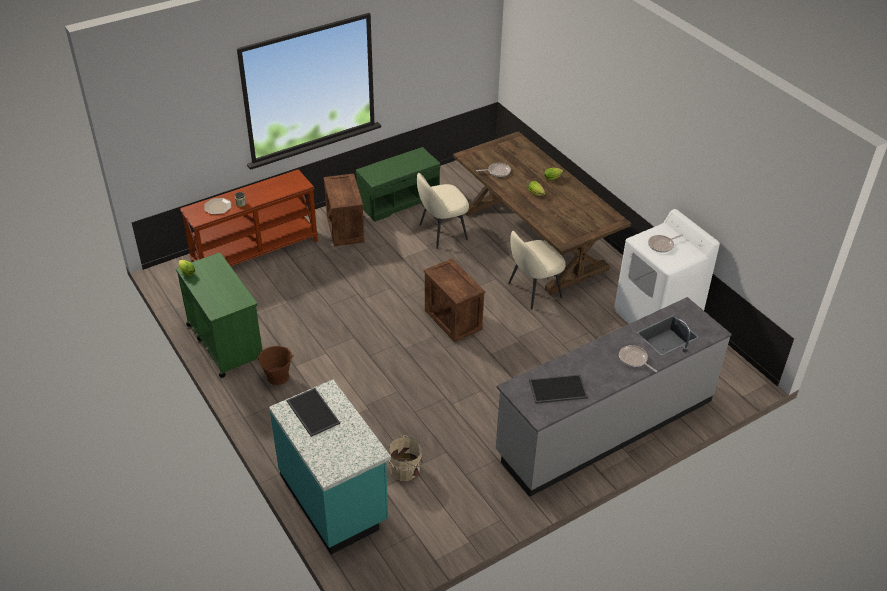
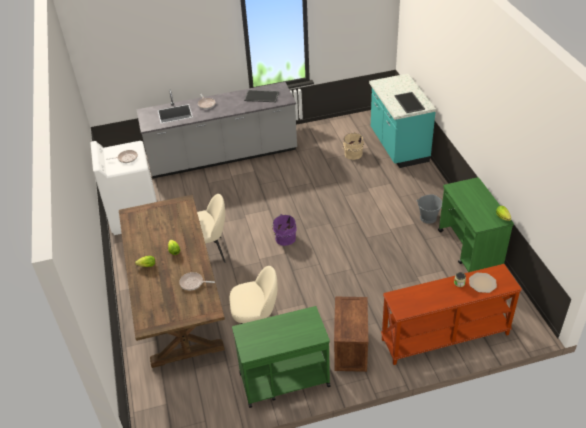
camera: 160 degrees left, 0 degrees up
(277, 376) = (428, 218): brown bucket -> grey bucket
(399, 200) = (283, 379): green bench -> green cart
(454, 320) = (284, 238): crate -> purple bucket

